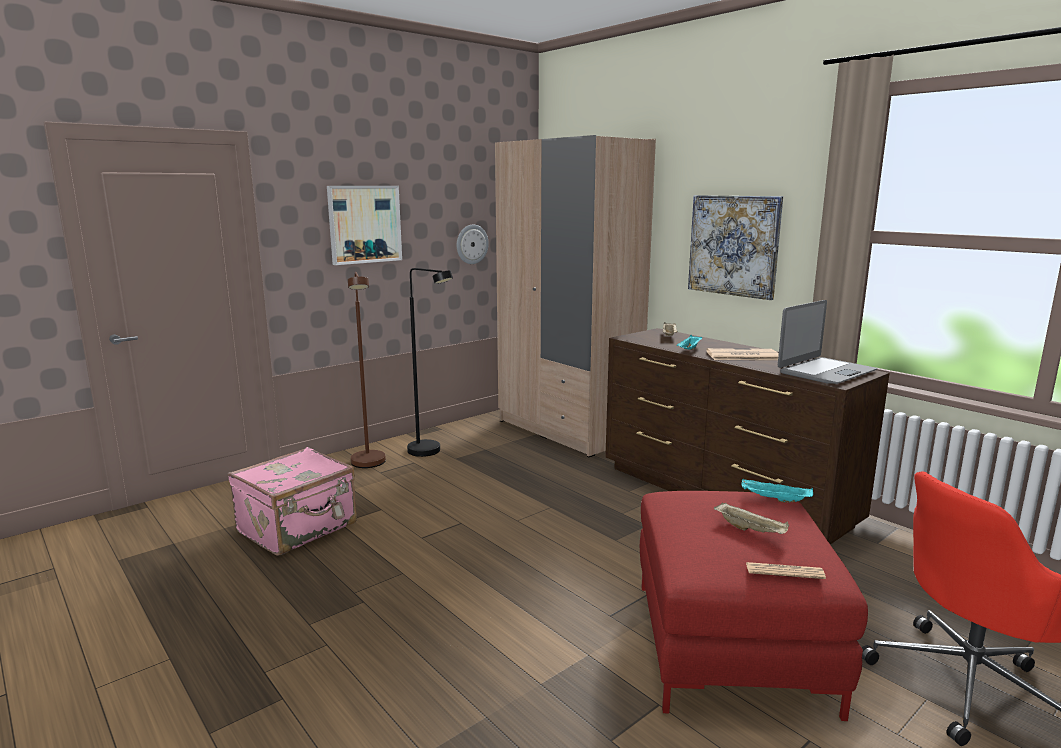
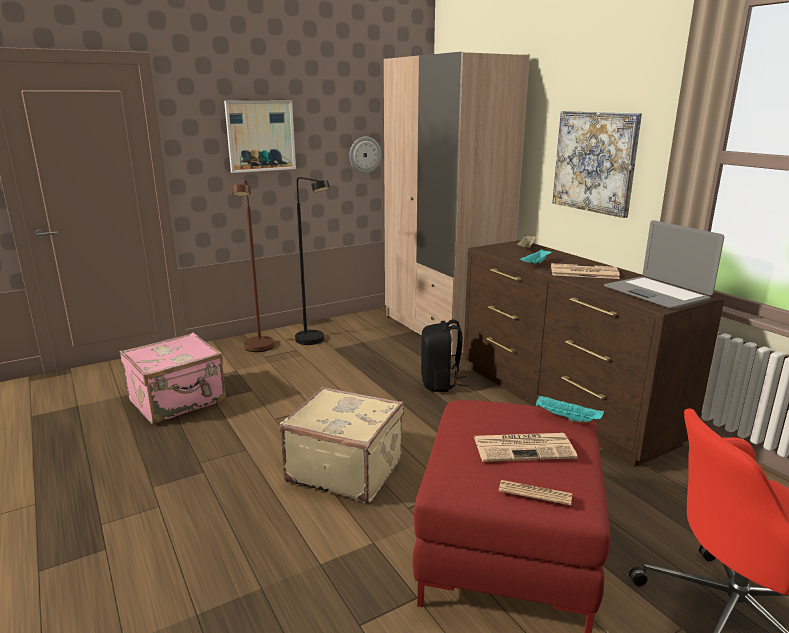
camera: 10 degrees right, 5 degrees up
(525, 583) = (345, 469): none -> beige suitcase
(589, 486) = (440, 383): none -> black backpack
(751, 530) = (524, 447): beige tray -> newspaper
(825, 372) = (656, 294): laptop -> laptop turned 90 degrees clockwise

